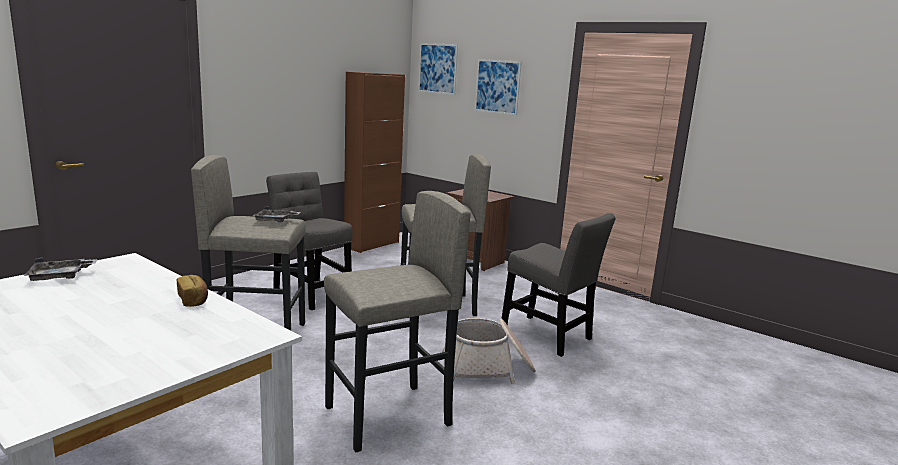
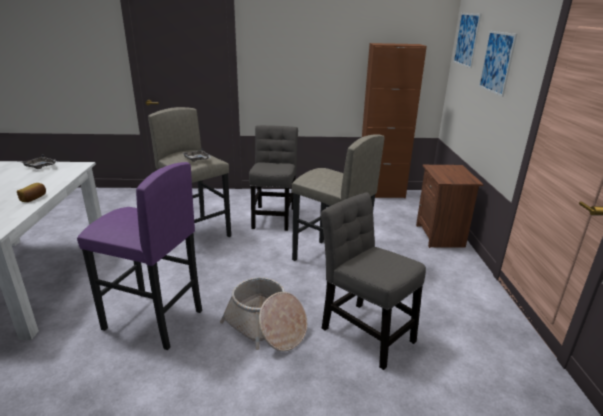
camera: 50 degrees right, 10 degrees up
(388, 417) = (153, 320): grey stool -> purple stool
(549, 336) = (364, 331): grey chair -> grey chair turned 135 degrees clockwise

